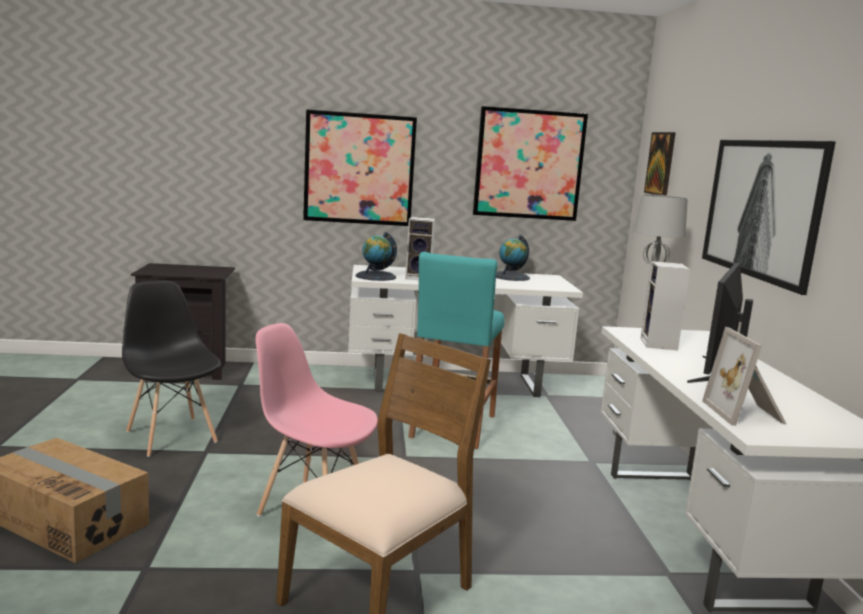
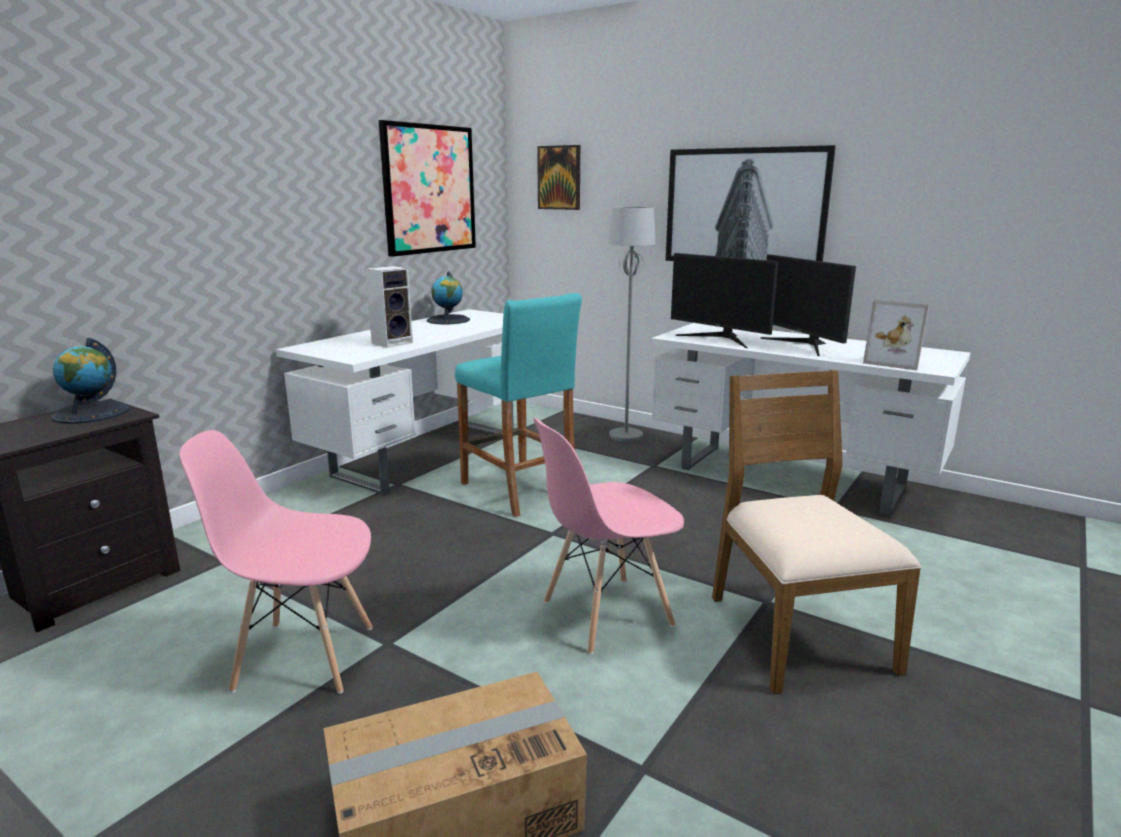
camera: 50 degrees left, 5 degrees up
(171, 436) = (303, 657): black chair -> pink chair
(359, 169) = (259, 214): picture -> none
(375, 276) = (353, 353): globe -> globe (91, 413)
(660, 344) = (720, 339): speaker -> monitor

